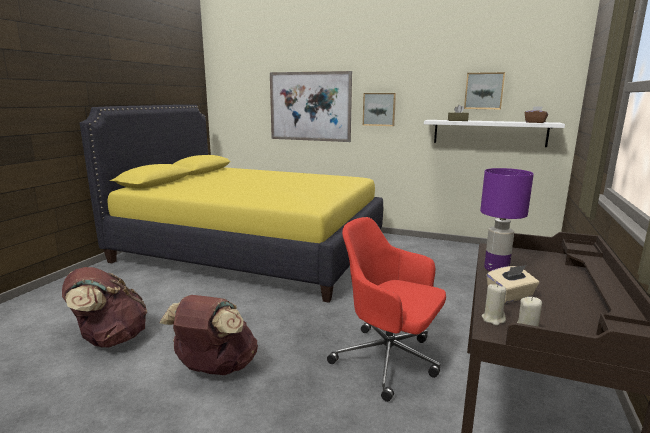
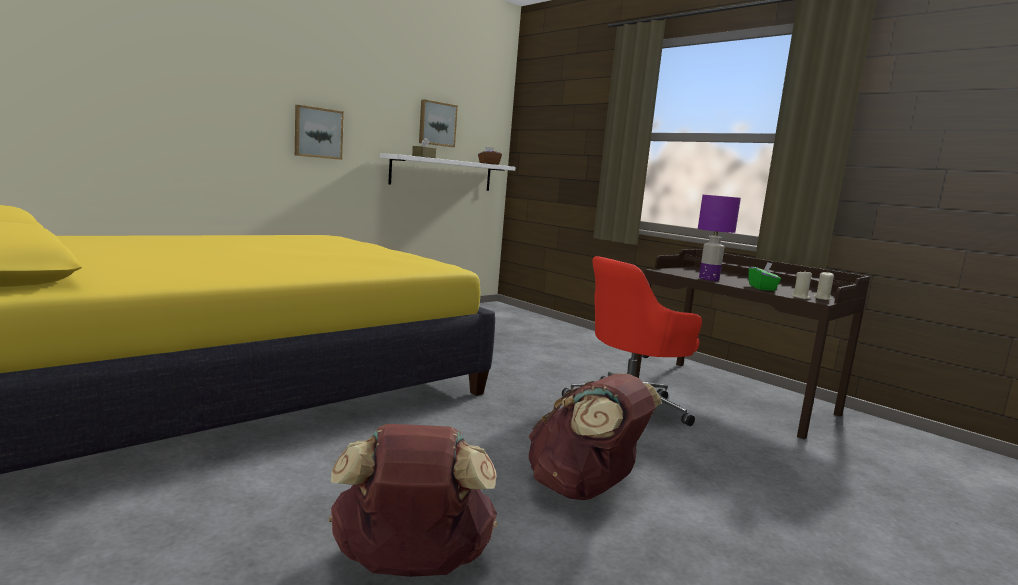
camera: 65 degrees left, 5 degrees down
(309, 106) = (195, 115): picture -> none
(510, 296) = (762, 288): beige tissue box -> green tissue box

